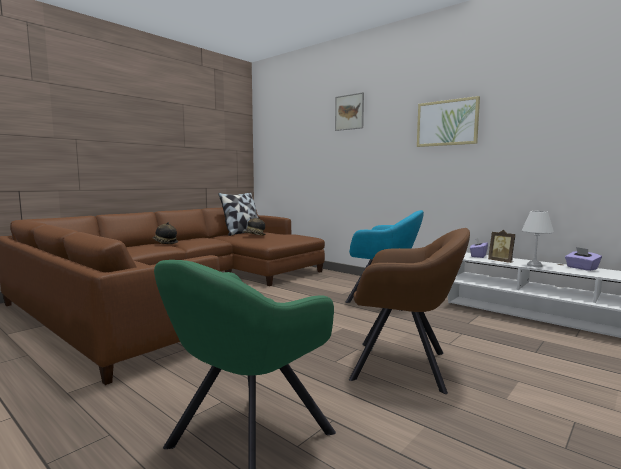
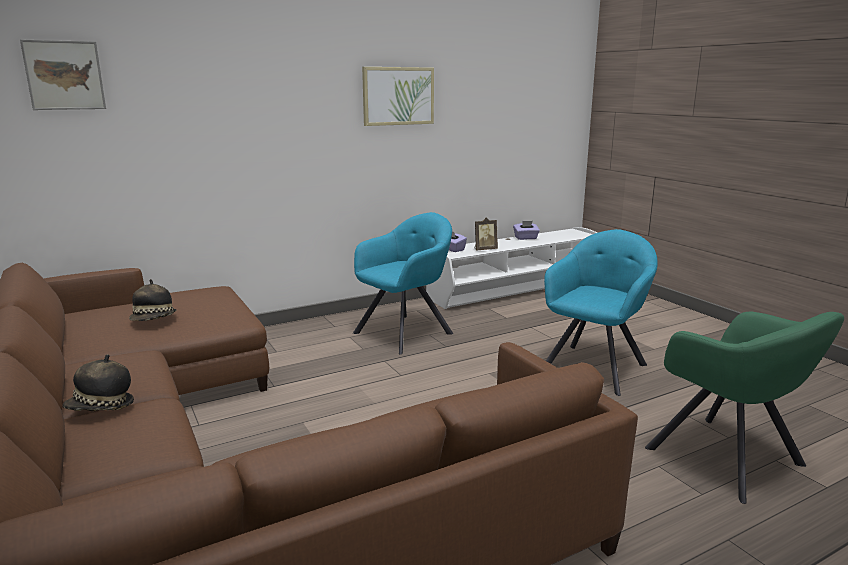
camera: 70 degrees left, 10 degrees up
(242, 233) = (79, 327): pillow -> none
(349, 112) = (242, 63): picture -> picture (64, 75)
(405, 366) = (595, 366): brown armchair -> turquoise armchair
(534, 265) = (507, 245): white table lamp -> none

